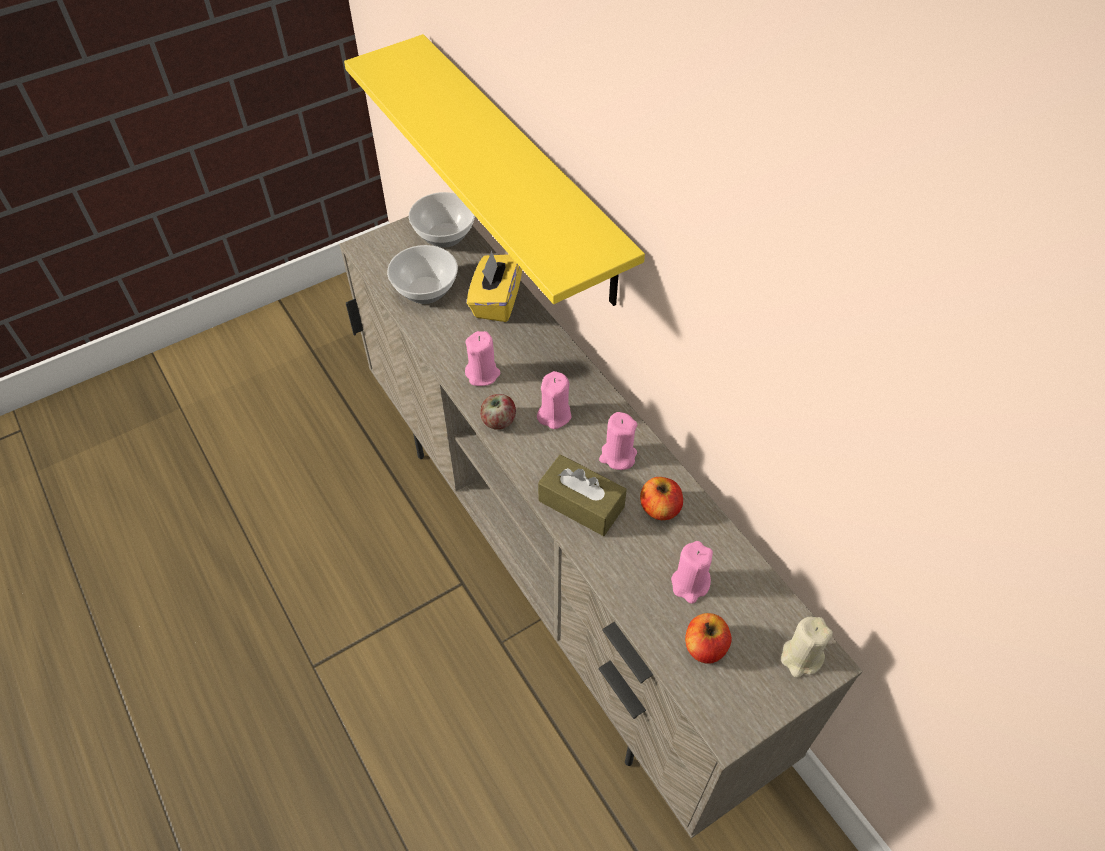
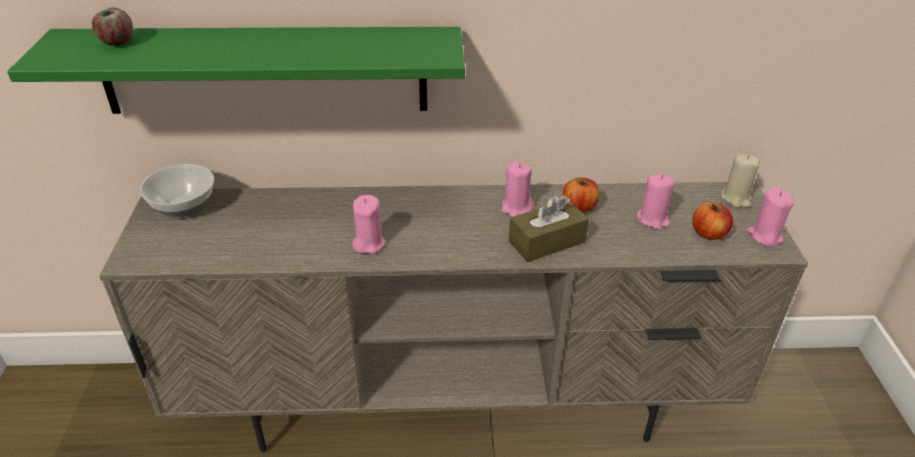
camera: 60 degrees left, 15 degrees down
(424, 290) = (234, 242): bowl -> none
(496, 301) = (297, 207): yellow tissue box -> none
(498, 421) = (427, 253): apple -> apple (117, 43)
(523, 170) = (264, 70): yellow shelf -> green shelf
(554, 415) = (449, 222): pink candle -> pink candle (764, 236)

